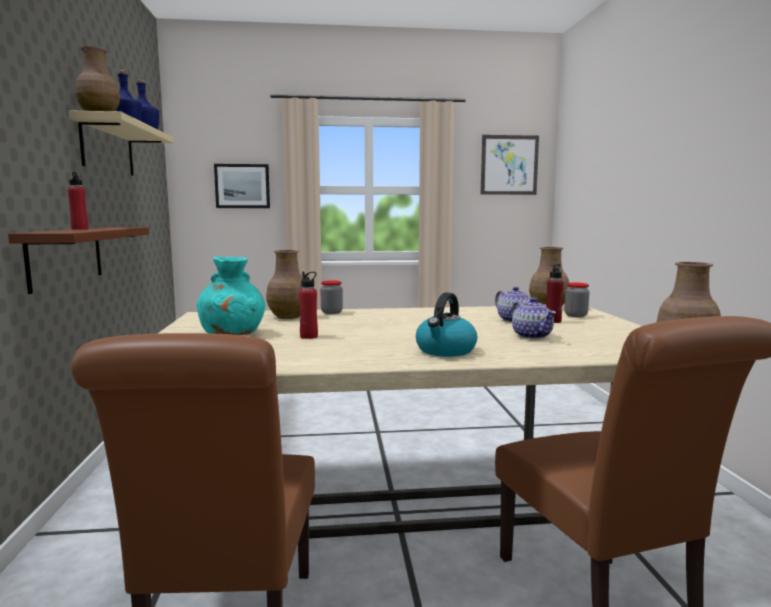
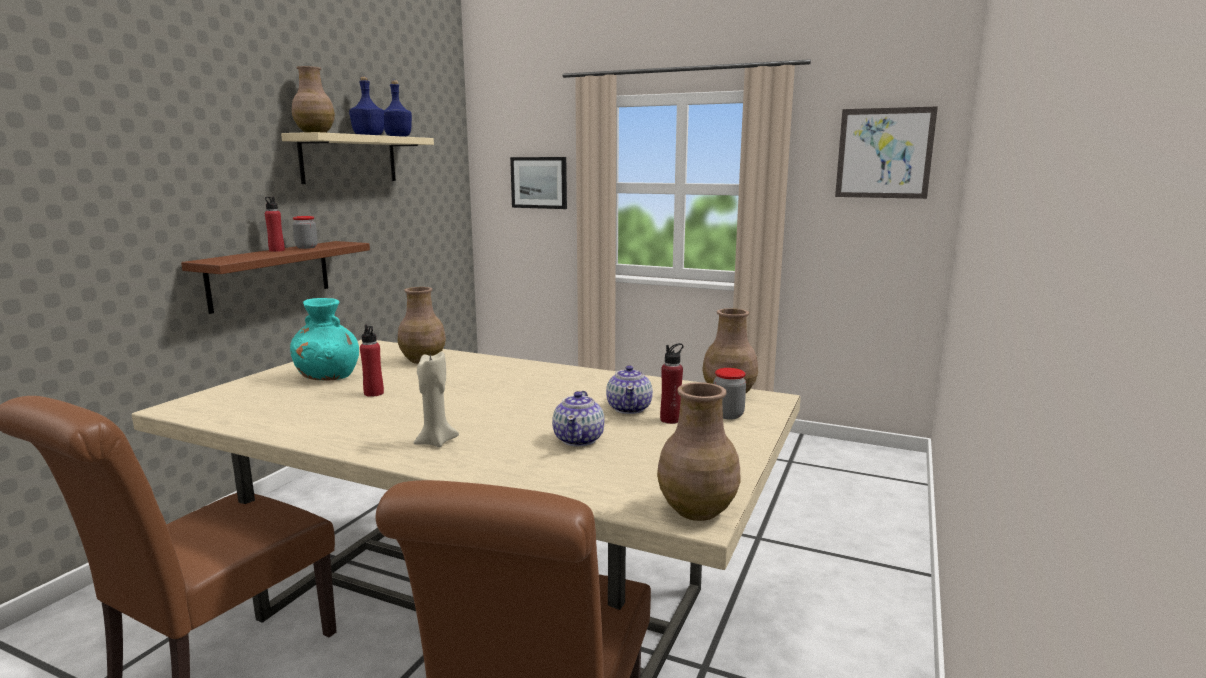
camera: 30 degrees right, 5 degrees up
(331, 312) = (475, 360): jar -> jar (306, 247)
(445, 351) = (435, 442): kettle -> beige candle

